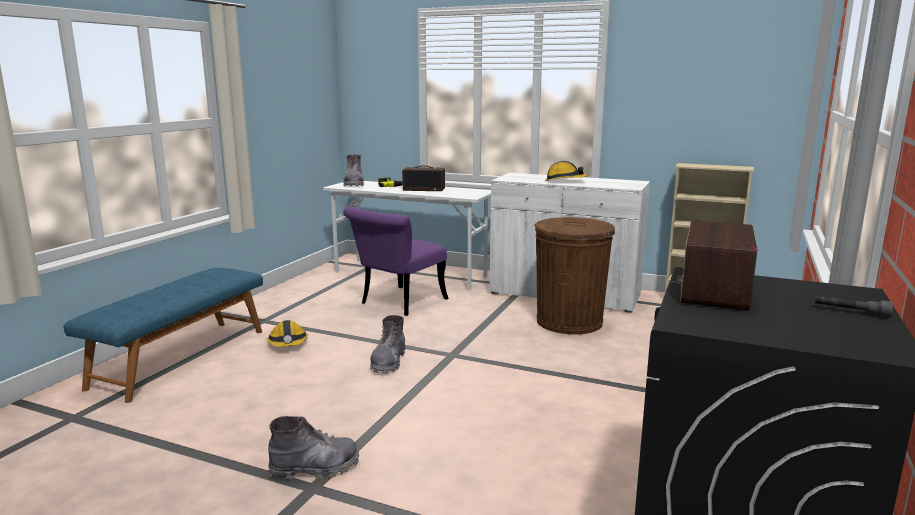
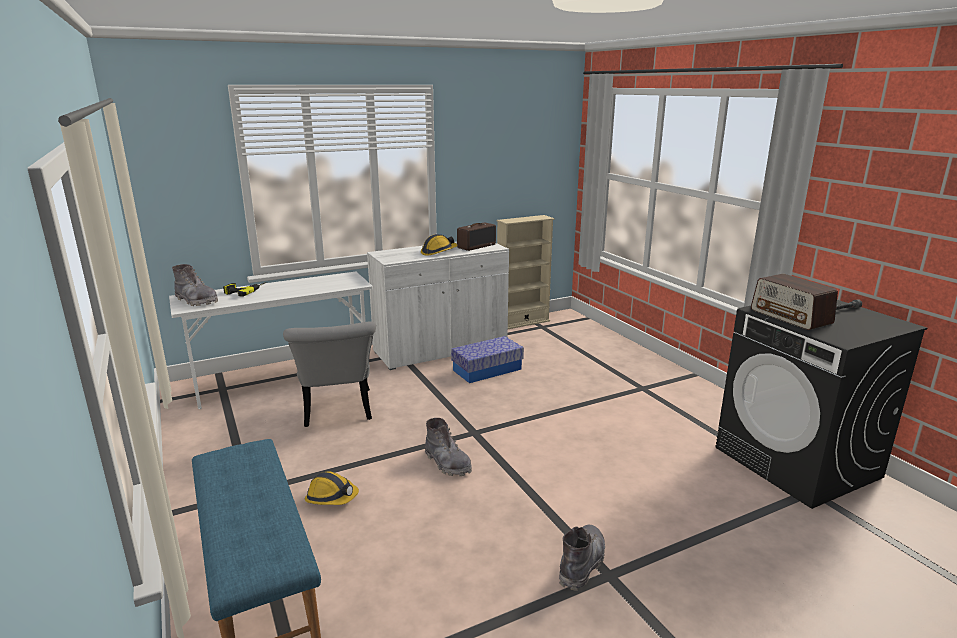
camera: 50 degrees left, 5 degrees up
(398, 303) = (338, 412): purple chair -> grey chair
(424, 189) = (292, 287): radio -> radio (476, 246)
(569, 322) = (487, 370): brown trash can -> storage box

